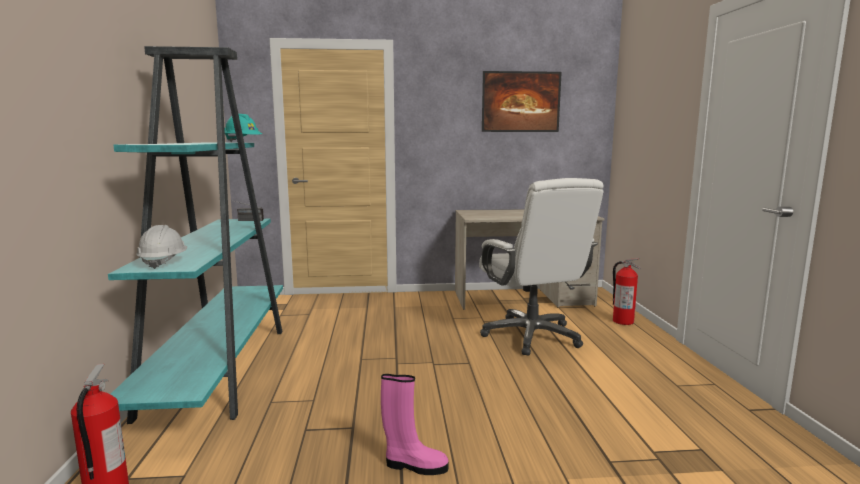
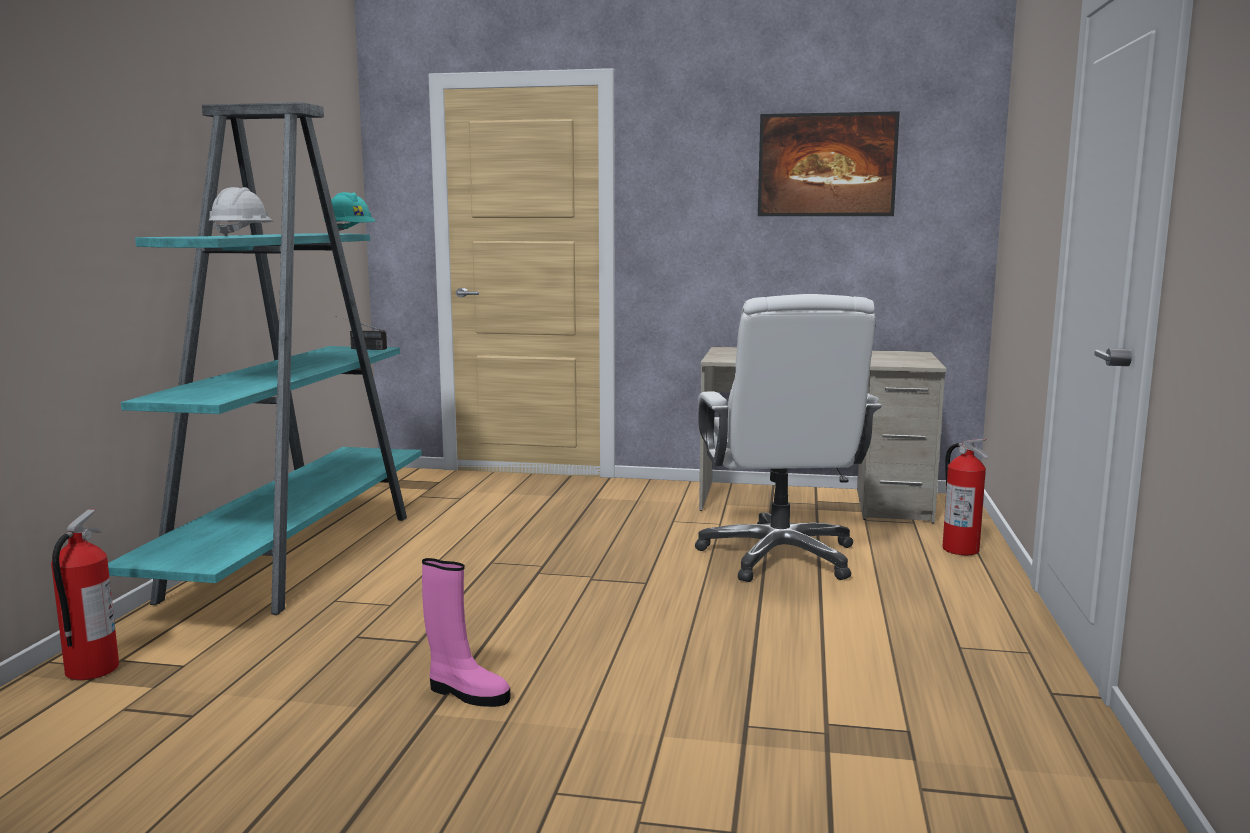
camera: 15 degrees right, 0 degrees up
(163, 262) = (194, 393): white hard hat -> white hard hat (241, 235)

